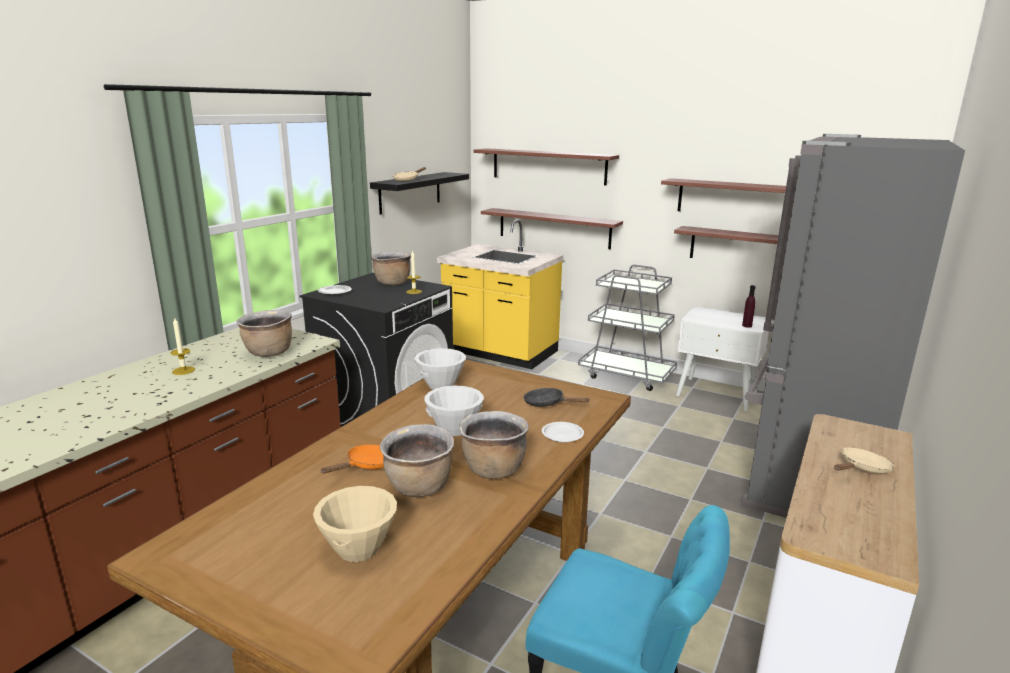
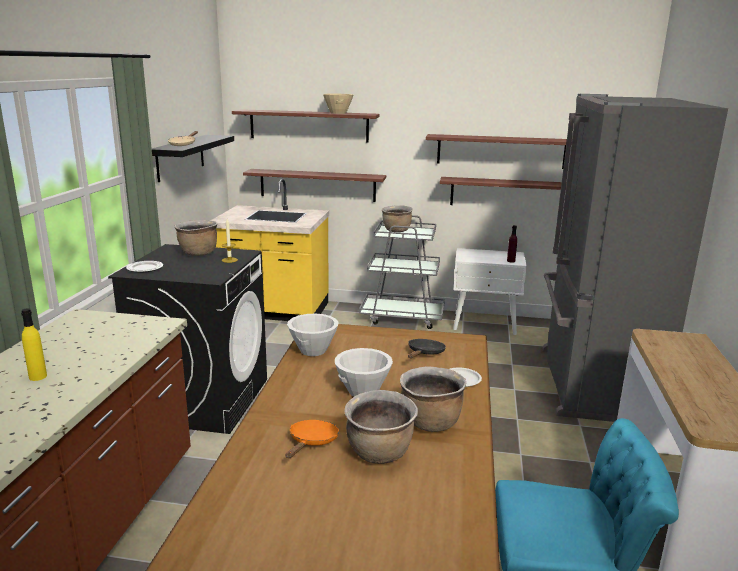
camera: 20 degrees left, 0 degrees up
(183, 370) = (38, 377): candle -> yellow bottle
(268, 353) = (121, 343): brown cooking pot -> brown cooking pot (396, 231)
(359, 548) = (375, 524): beige bowl -> beige bowl (338, 113)
(547, 403) = (424, 353): black frying pan -> black frying pan turned 105 degrees clockwise
(862, 468) = (697, 368): beige frying pan -> none

